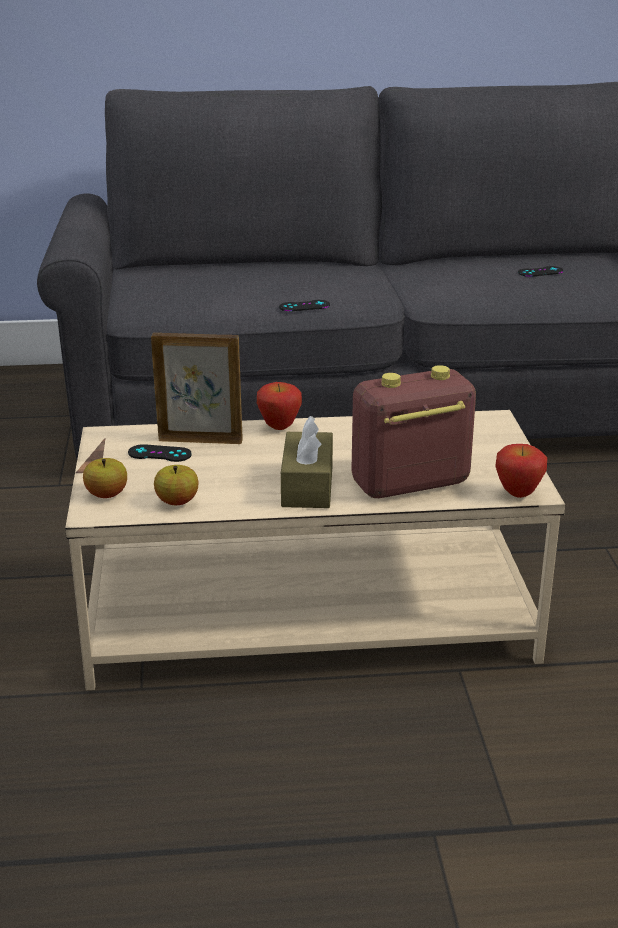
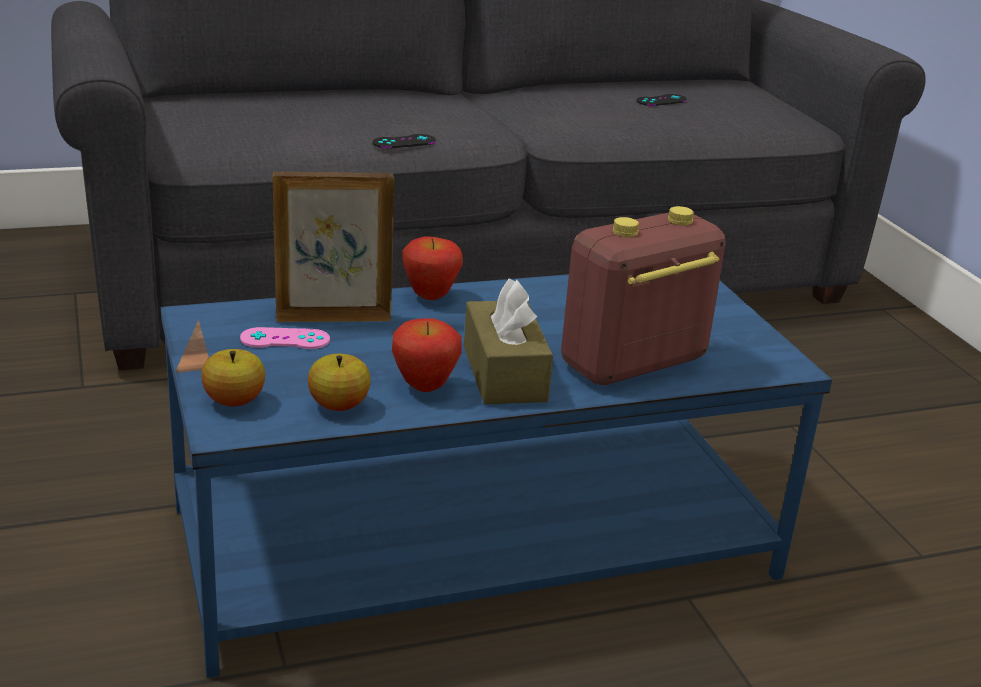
camera: 15 degrees left, 0 degrees up
(159, 454) = (285, 339): black game controller -> pink game controller
(306, 618) = (473, 544): beige coffee table -> blue coffee table
(518, 494) = (771, 370): apple -> apple (424, 388)

